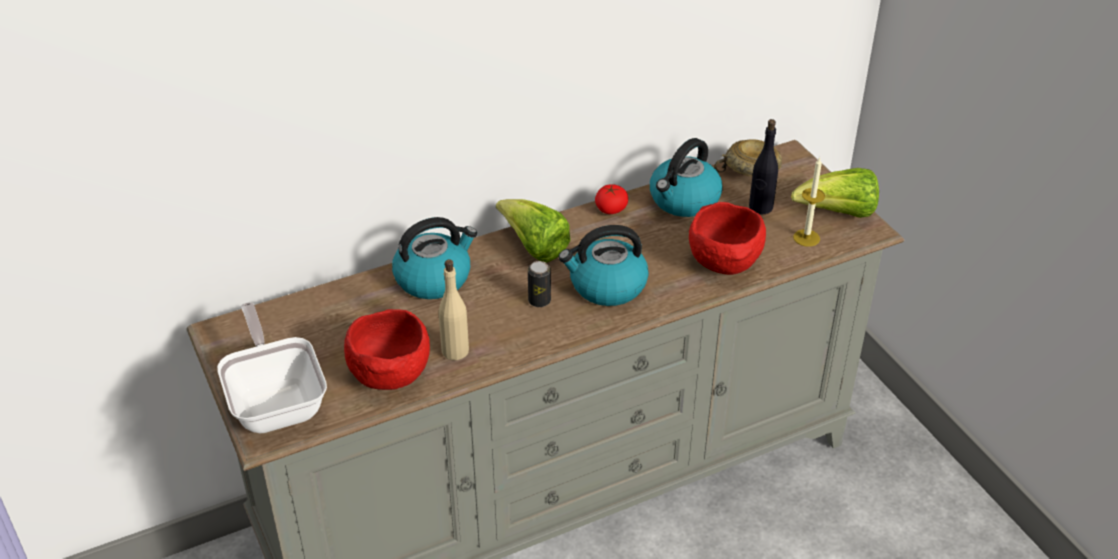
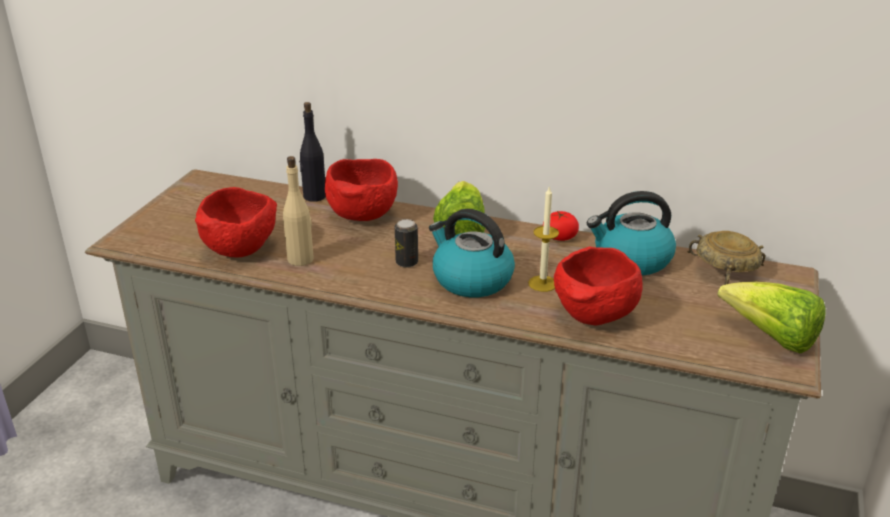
camera: 45 degrees right, 10 degrees down
(276, 401) = (159, 227): frying pan -> none
(434, 278) = (362, 214): kettle -> red bowl
(760, 207) = (696, 296): black bottle -> black bottle (314, 196)
(806, 238) = (706, 338): candle -> candle (542, 283)

